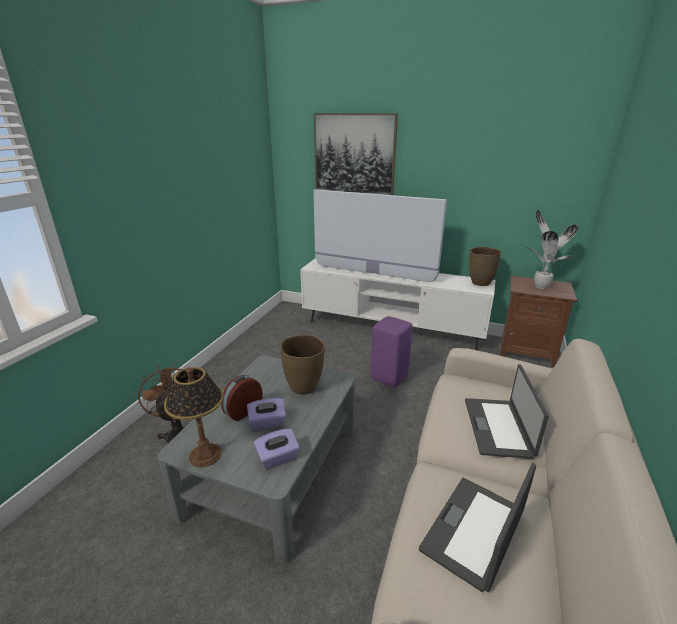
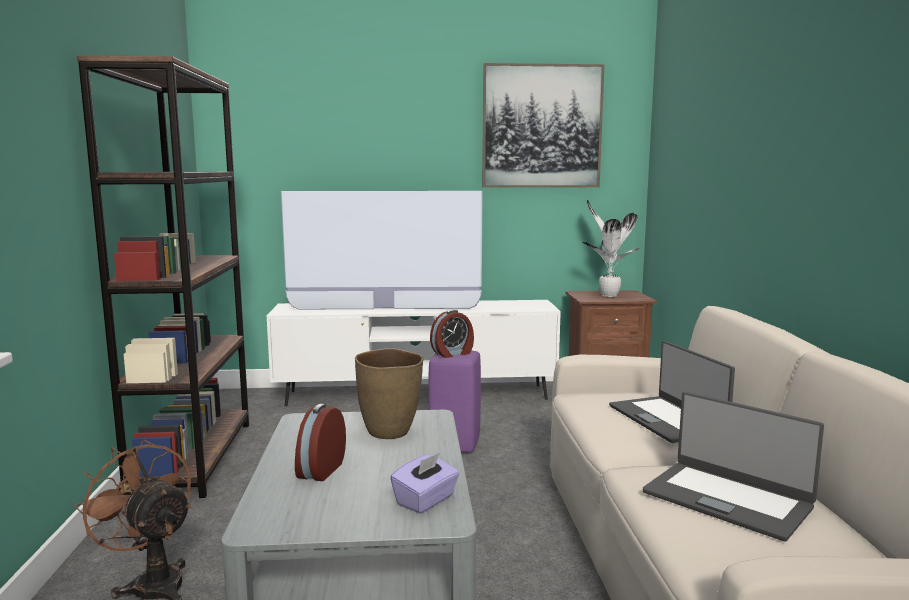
camera: 25 degrees left, 15 degrees down
(205, 455) = (309, 523): table lamp -> none
(244, 351) = (194, 458): none -> brown bookcase
(267, 423) = (372, 473): purple tissue box -> none
(354, 159) = (334, 149): picture -> picture (541, 127)
(391, 323) = (453, 353): none -> alarm clock
(475, 531) = (727, 499): laptop -> laptop turned 60 degrees counterclockwise
(480, 283) = (533, 303): brown vase -> none

